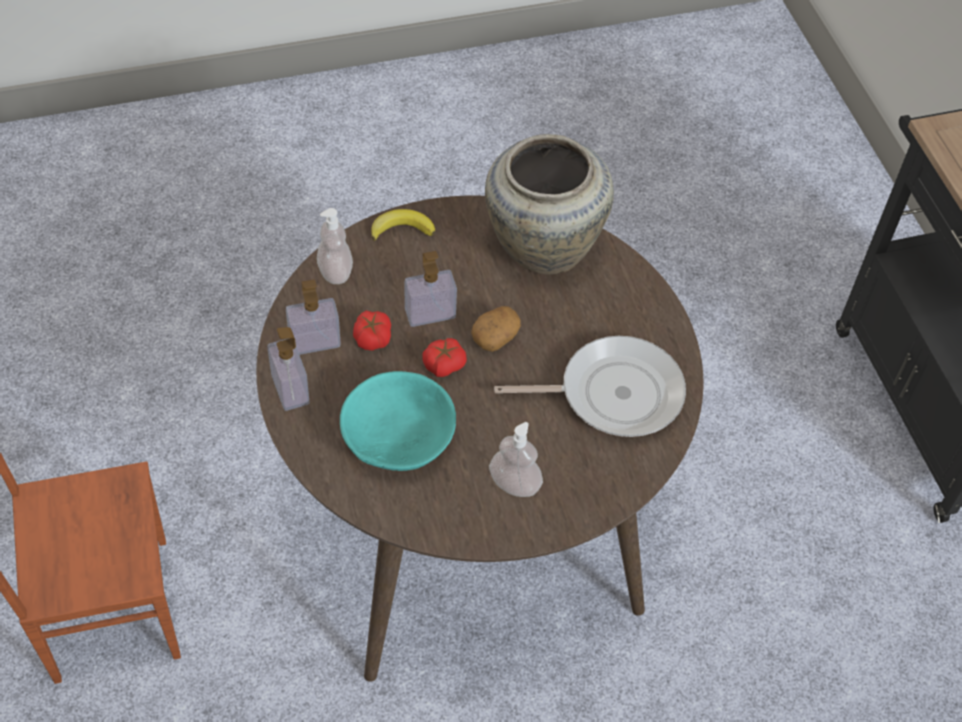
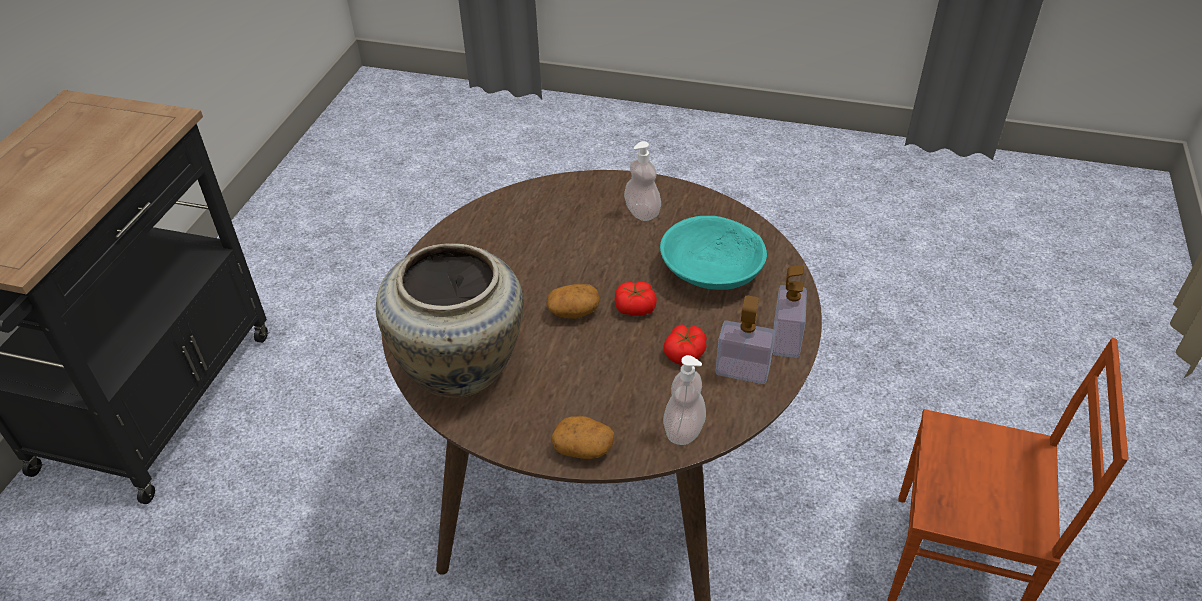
camera: 145 degrees left, 10 degrees down
(402, 229) = (583, 448): banana -> potato
(430, 313) = (616, 353): soap dispenser -> none
(613, 393) = (516, 237): frying pan -> none

